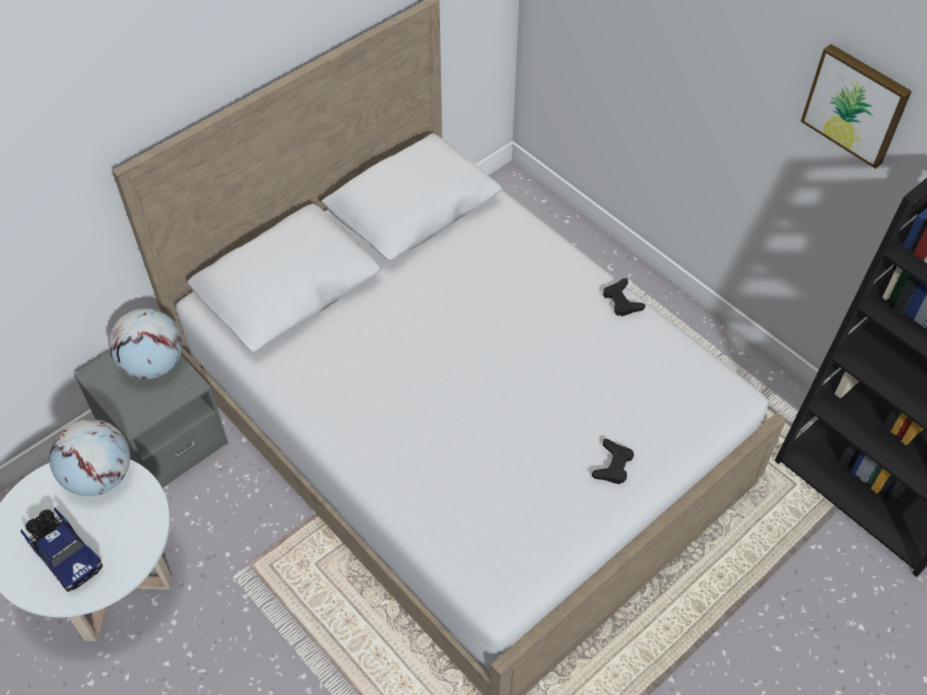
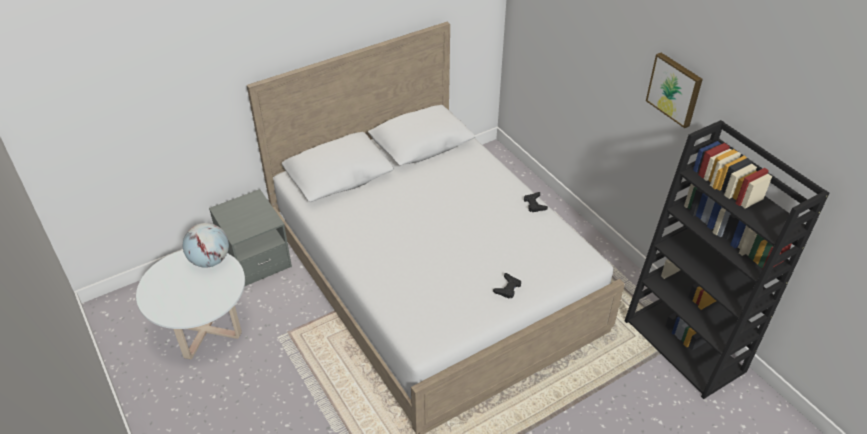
camera: 10 degrees right, 10 degrees down
(65, 554) = (181, 296): toy truck -> none
(153, 364) = (254, 208): globe -> none

